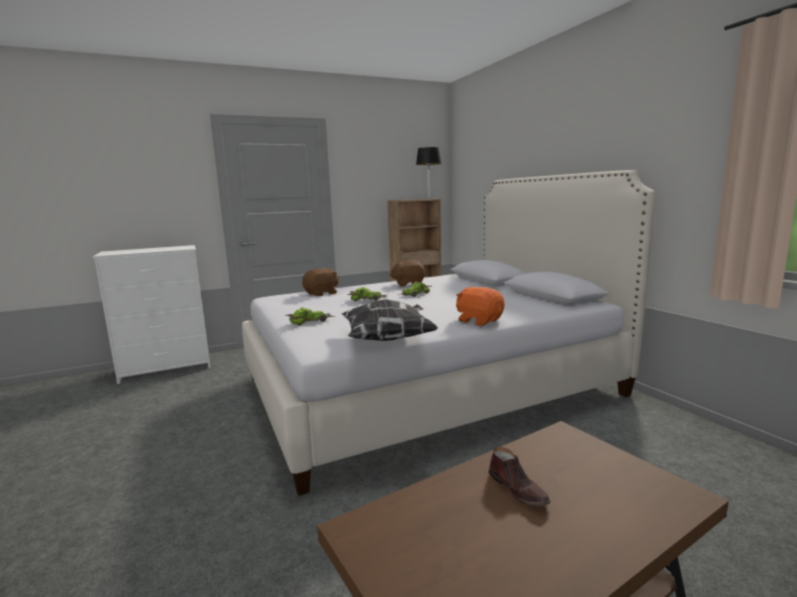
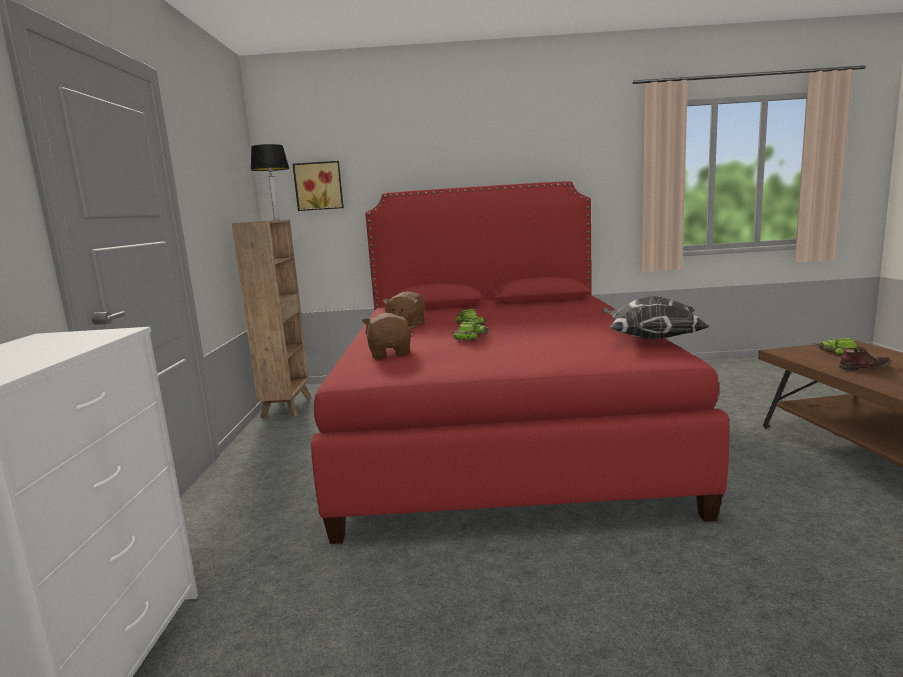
camera: 65 degrees left, 0 degrees up
(310, 321) = (550, 358): toy car -> toy car (837, 352)
(428, 386) = (497, 429): white bed -> red bed
(474, 173) = (319, 186): none -> picture
(479, 321) = (609, 317): orange plush toy -> none

